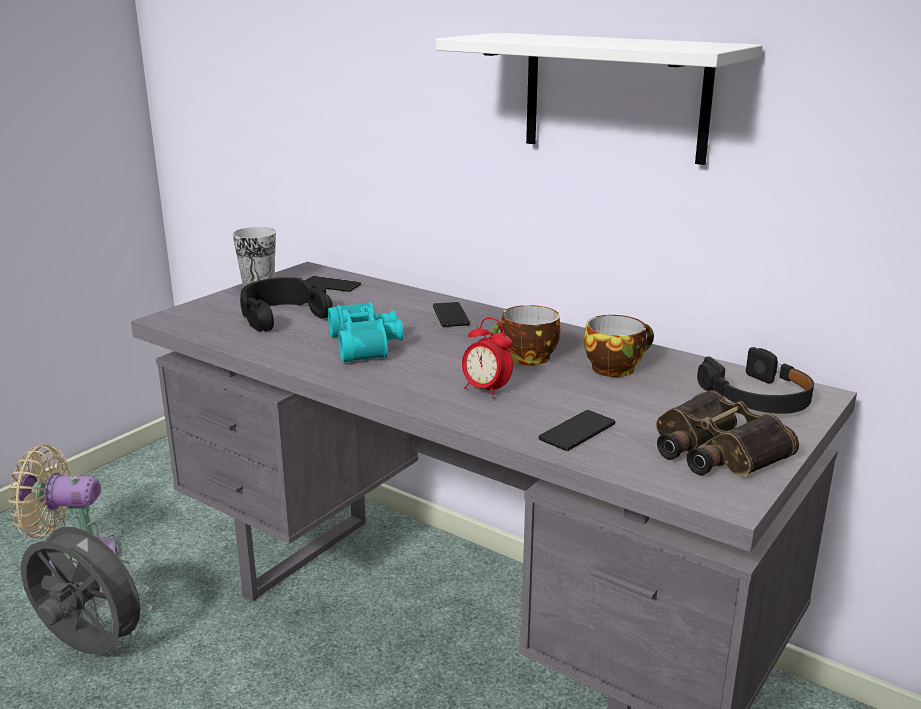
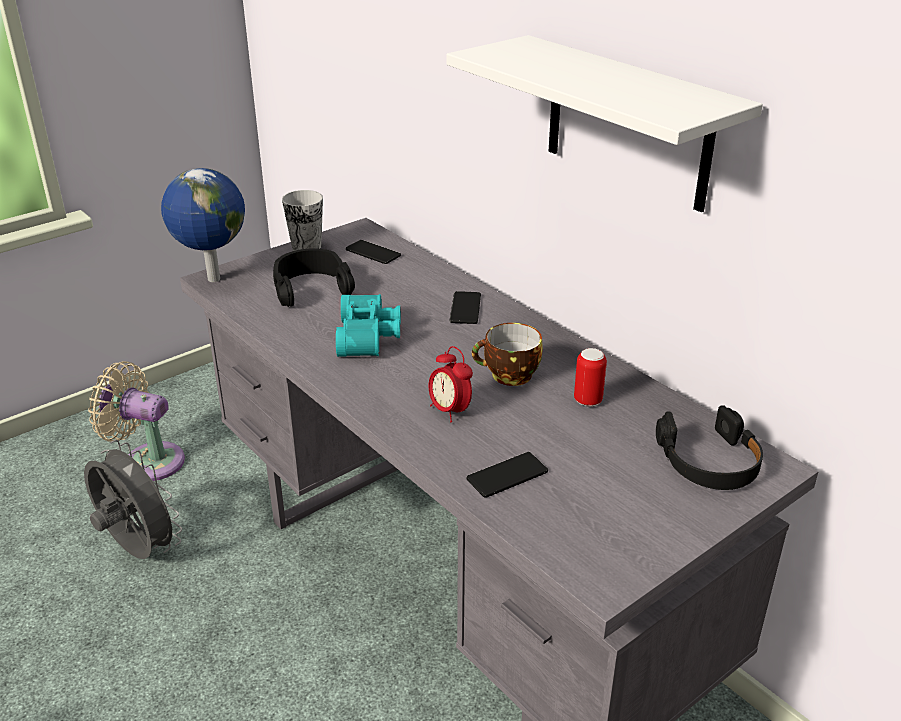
camera: 15 degrees right, 10 degrees up
(169, 319) = (212, 279): none -> globe
(615, 368) = (588, 400): cup -> can
(714, 450) = (624, 521): binoculars -> none

